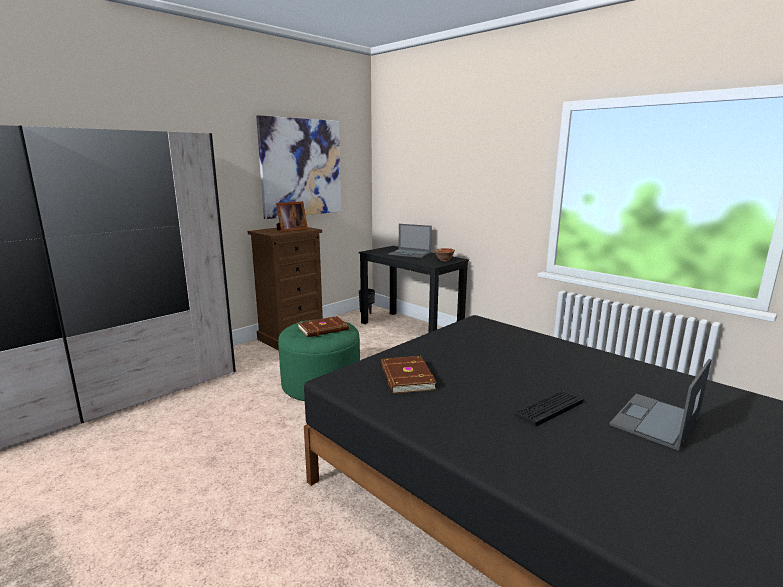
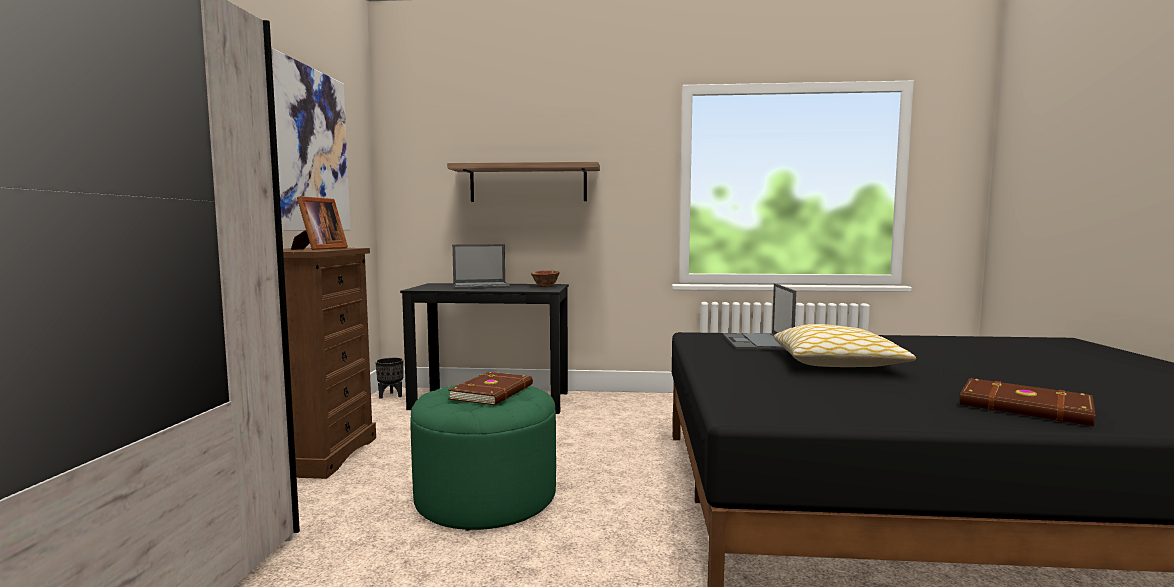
camera: 40 degrees left, 10 degrees down
(406, 377) = (797, 388): brown book -> brown book (1025, 408)
(450, 183) = (528, 183): none -> shelf
(492, 370) = (836, 363): none -> pillow
(548, 408) = (958, 375): keyboard -> none
(655, 421) = (1025, 363): laptop -> laptop (756, 342)

